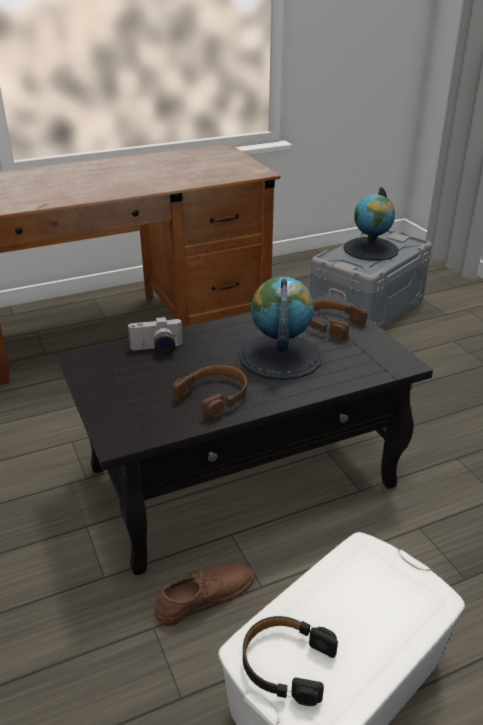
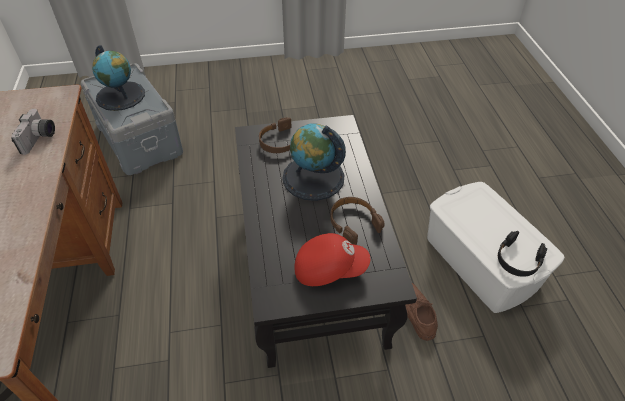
camera: 75 degrees left, 15 degrees up
(135, 388) = (329, 268): none -> red cap
(157, 349) = (276, 247): camera -> camera (40, 139)

